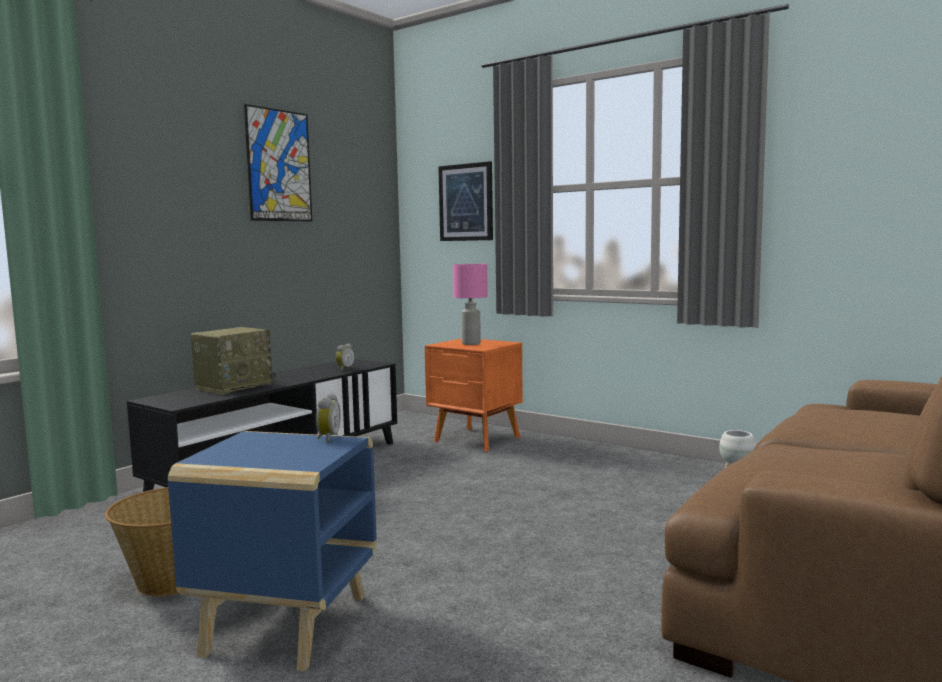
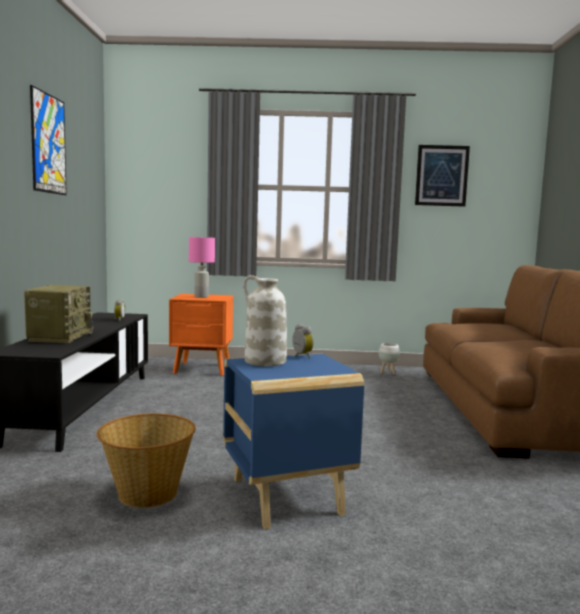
camera: 35 degrees left, 0 degrees up
(265, 440) = (264, 361): none -> white vase
(466, 202) = (175, 190): picture -> picture (441, 176)

